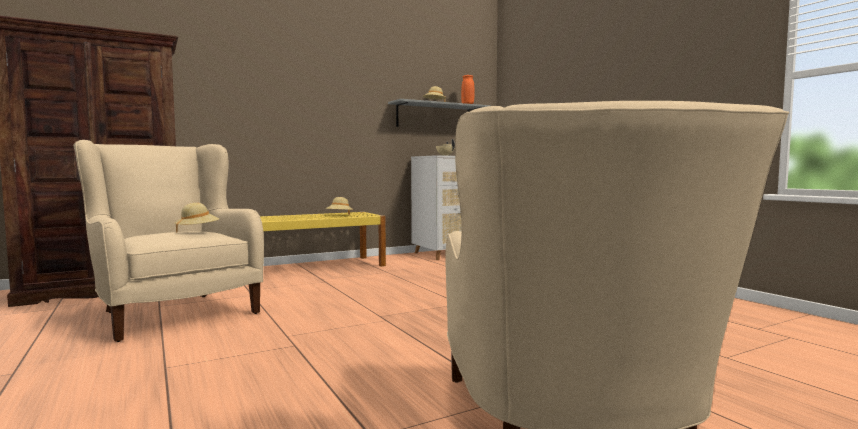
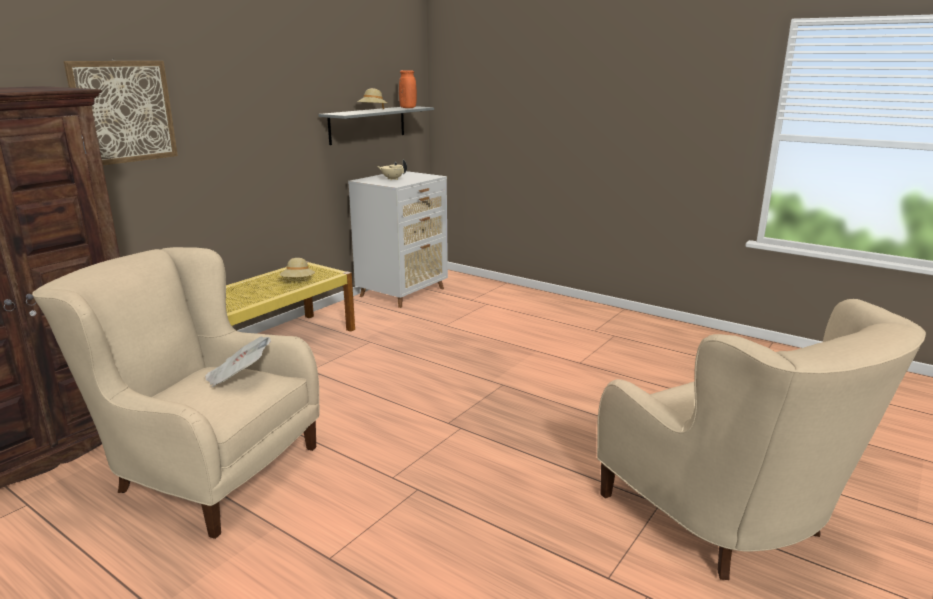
camera: 25 degrees left, 15 degrees up
(197, 231) = (238, 377): beige hat -> newspaper
(229, 77) = (123, 110): none -> picture

